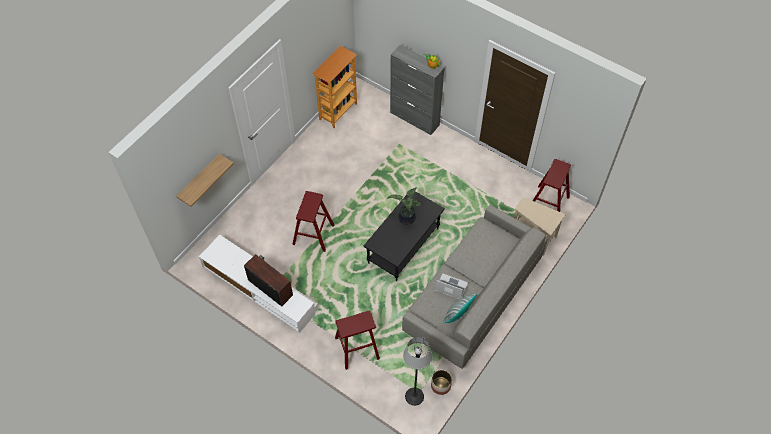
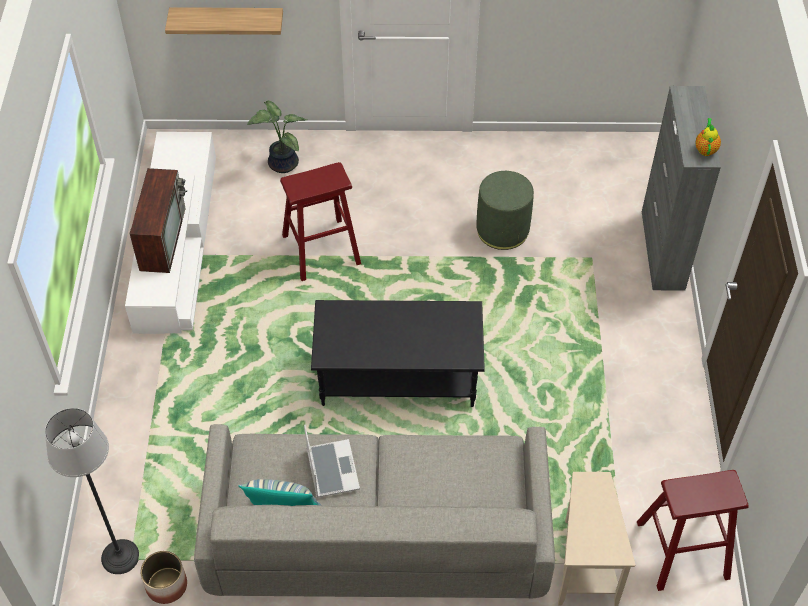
camera: 55 degrees right, 5 degrees down
(338, 111) = (575, 148): bookcase -> none
(357, 348) = (157, 423): red stool -> none
(359, 164) = (502, 230): none -> green ottoman
(406, 219) = (415, 327): potted plant -> potted plant (281, 163)

